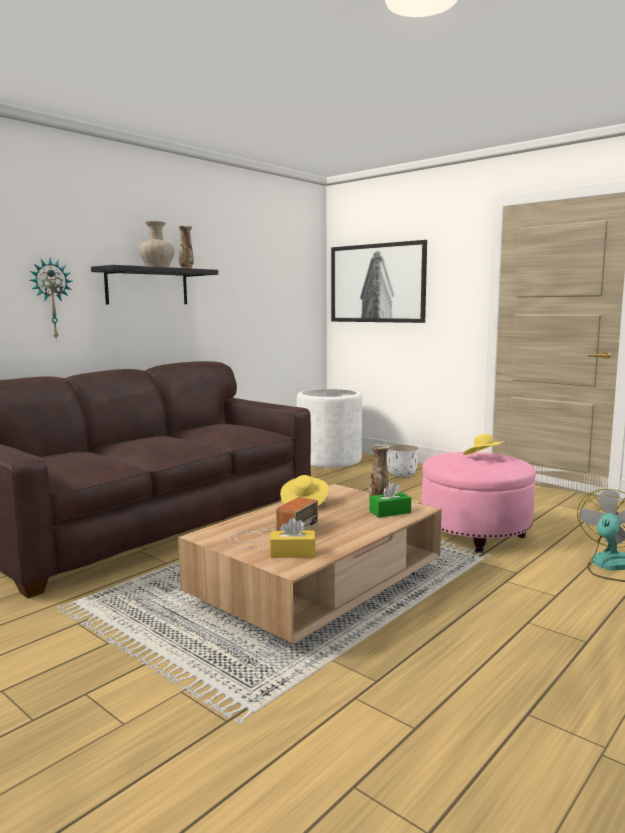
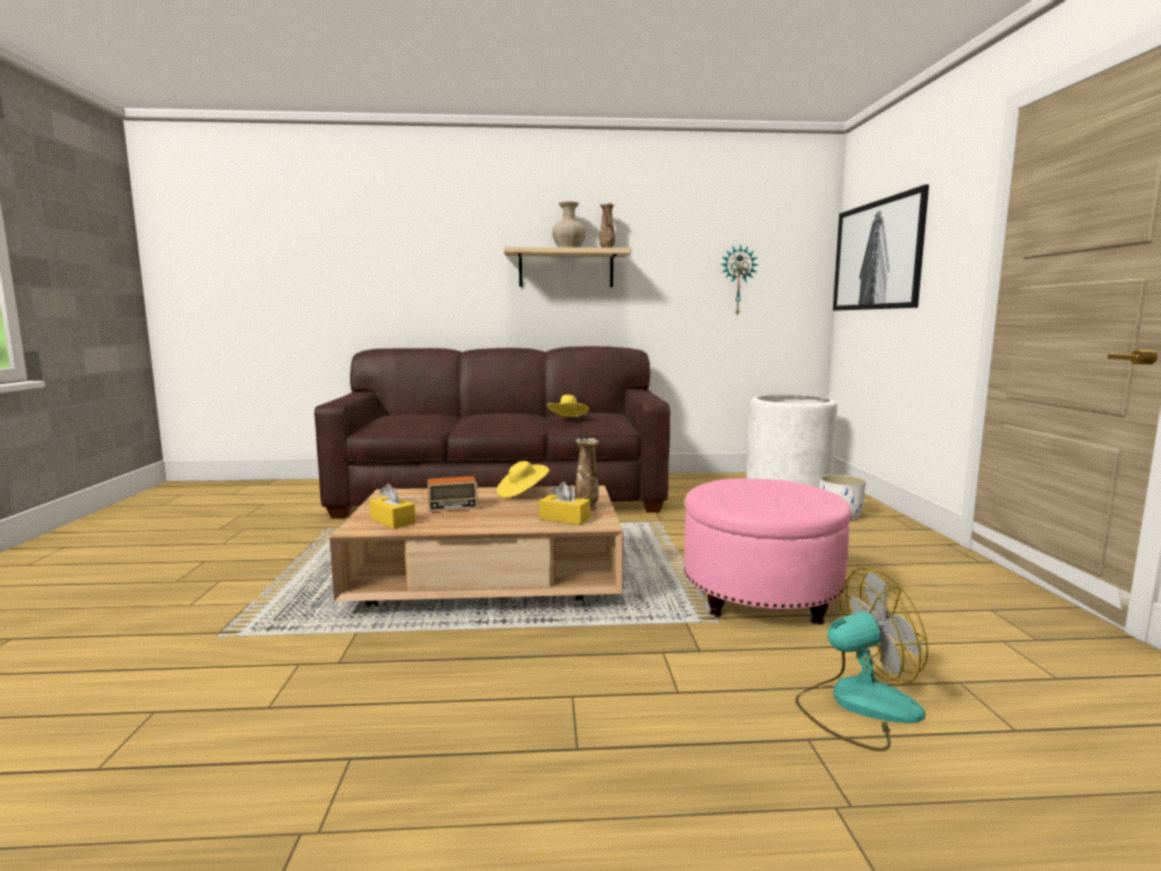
camera: 45 degrees right, 0 degrees up
(51, 299) = (466, 281): wall clock -> wall clock (738, 280)
(147, 286) = (566, 269): black shelf -> beige shelf
(390, 512) = (564, 519): green tissue box -> yellow tissue box
(483, 458) = (789, 492): yellow hat -> yellow hat (568, 419)

